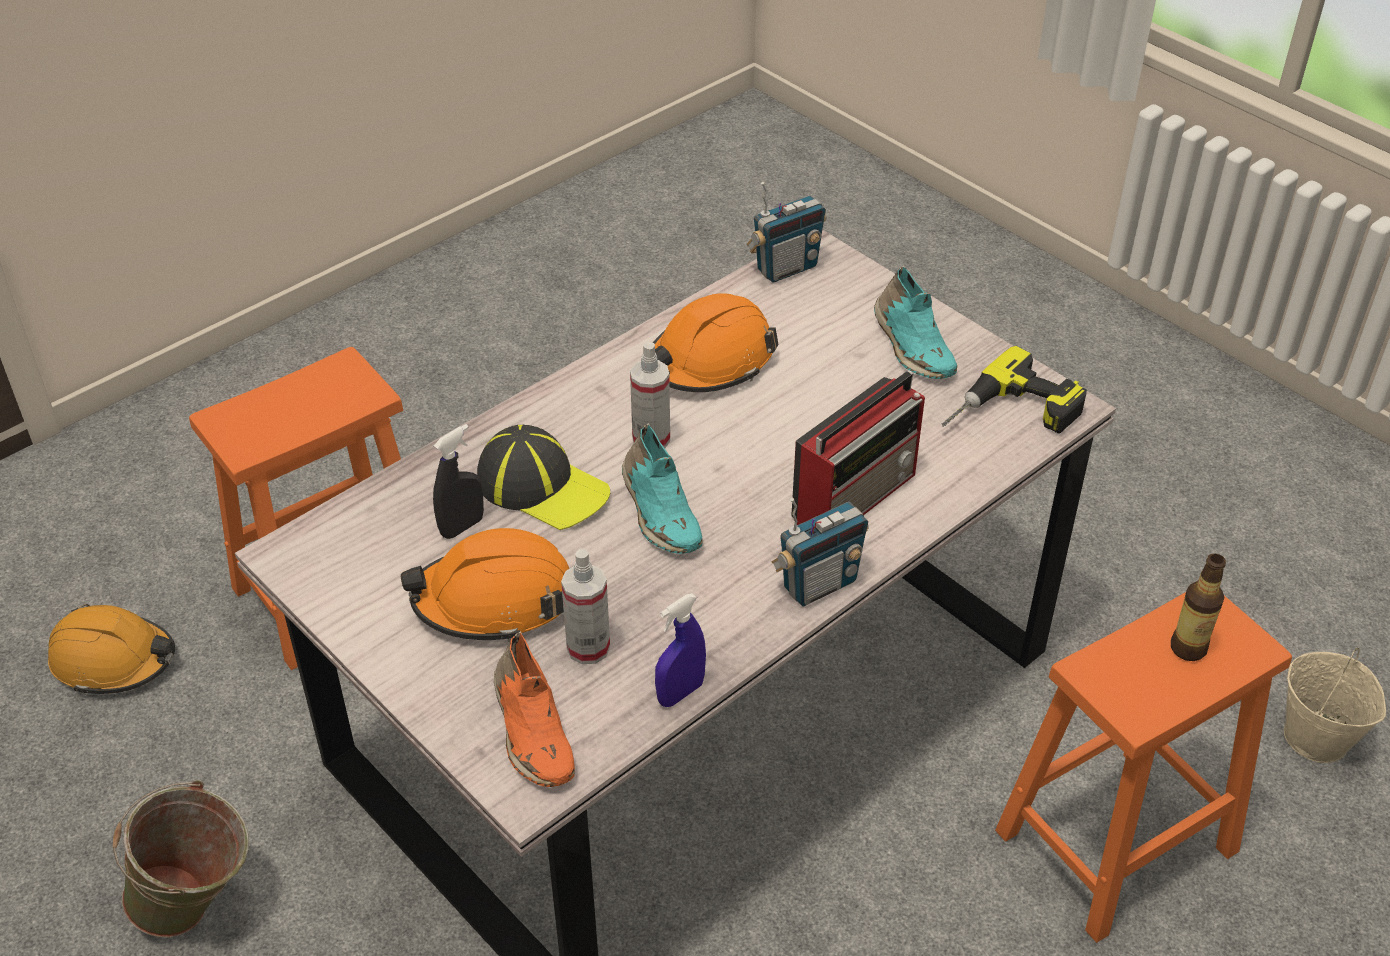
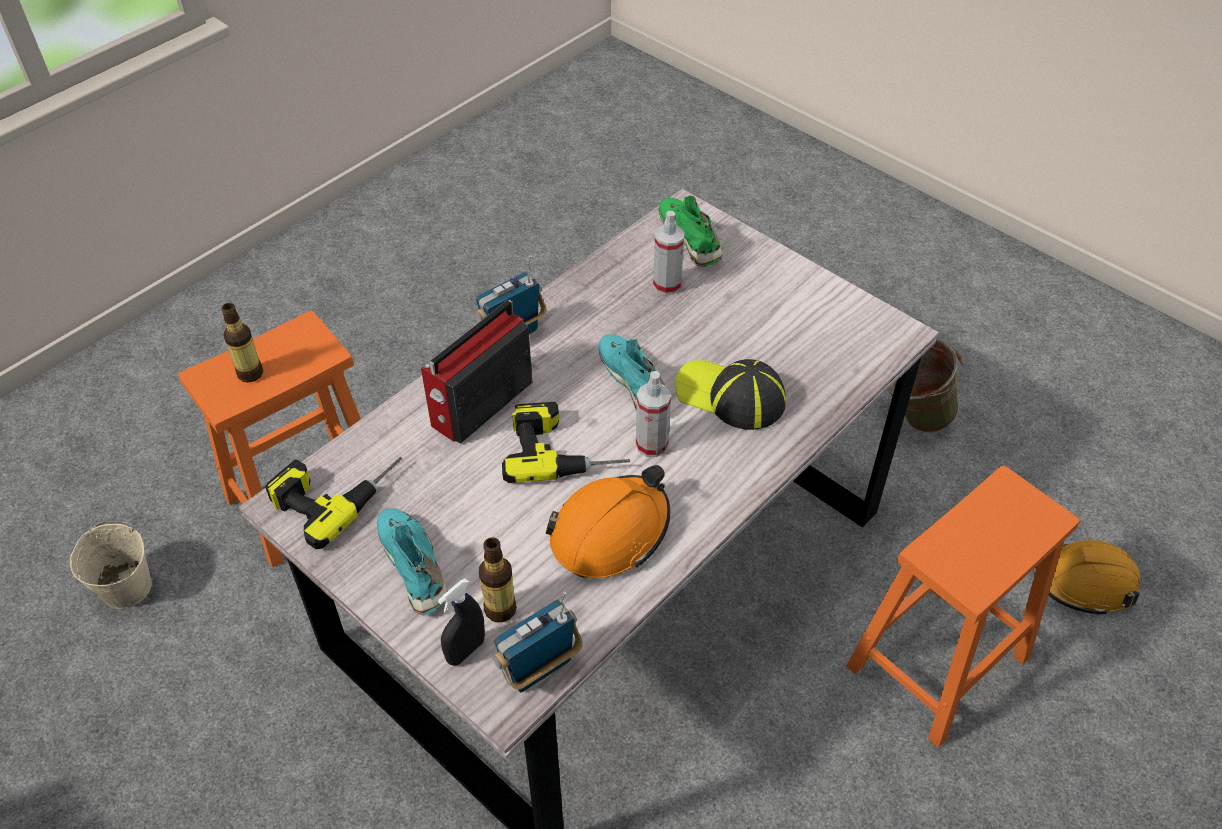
camera: 175 degrees right, 5 degrees up
(462, 526) = (781, 360): black spray bottle -> black spray bottle (466, 650)
(494, 600) = (739, 310): orange hard hat -> none
(532, 730) = (690, 238): orange shoe -> green shoe
(680, 693) = (602, 263): blue spray bottle -> none
(753, 441) = (564, 448): none -> power drill
(823, 309) = (500, 609): none -> bottle

